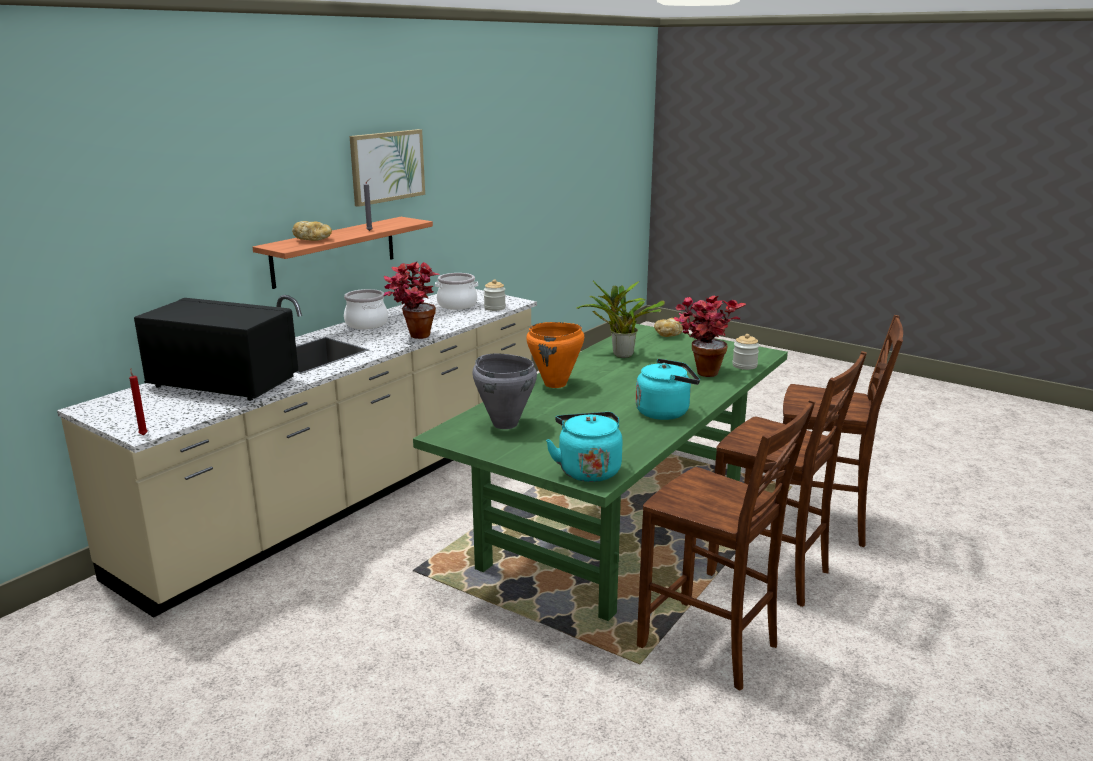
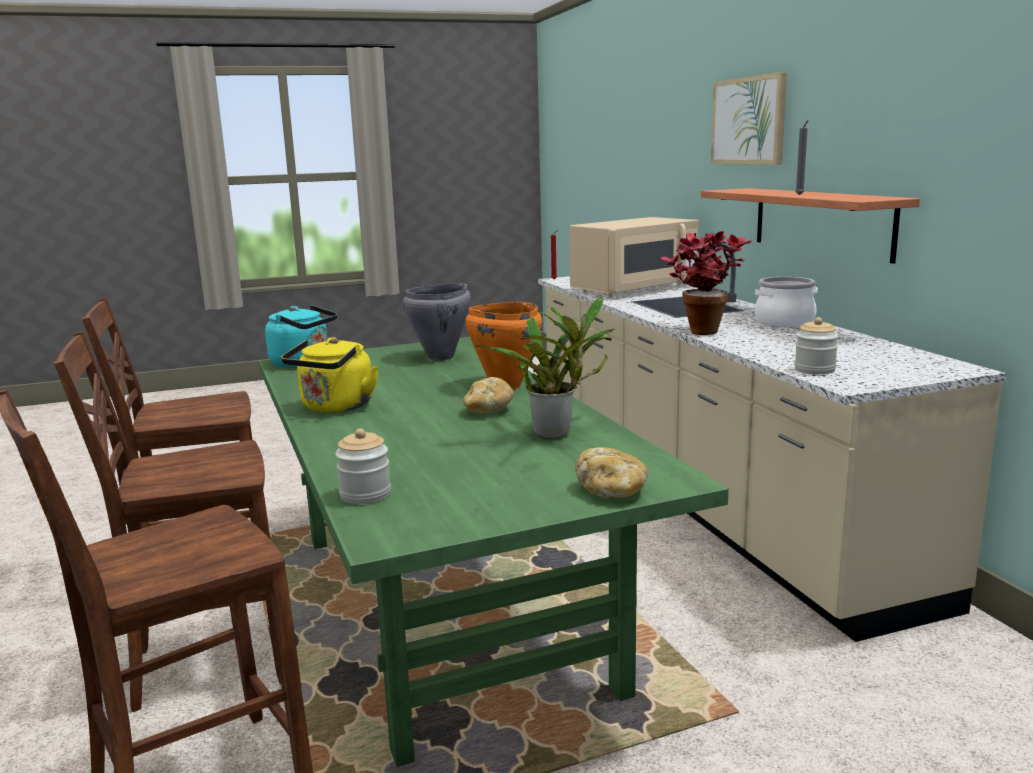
camera: 125 degrees right, 5 degrees down
(223, 384) = (634, 289): black microwave -> beige microwave
(313, 240) = (759, 191): bread -> bread (488, 410)
(387, 166) = (910, 110): picture -> picture (748, 121)
(457, 305) = (854, 357): cooking pot -> none
(665, 412) = (335, 408): turquoise kettle -> yellow kettle
(702, 371) = (404, 460): potted plant -> none

